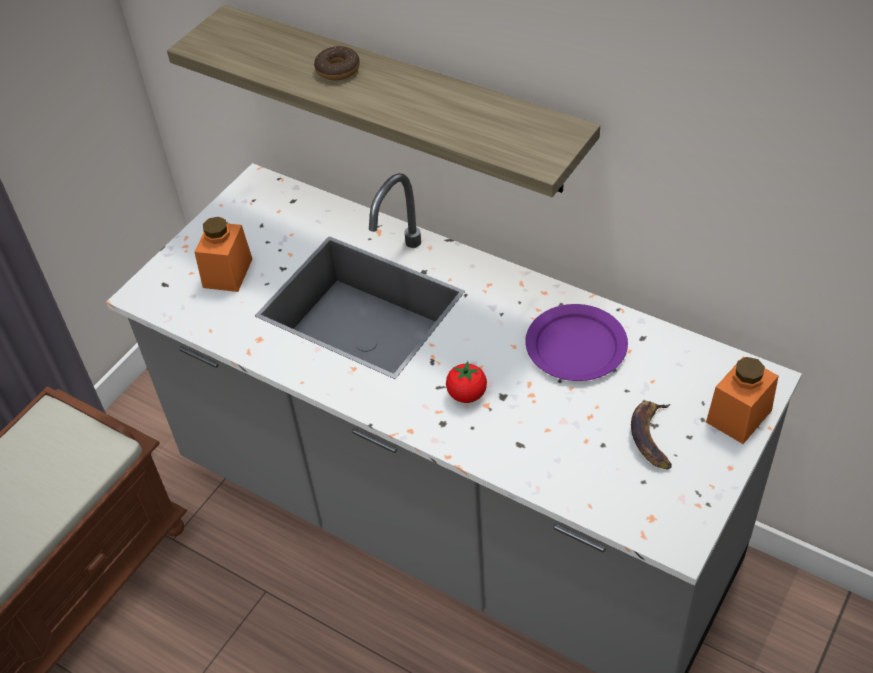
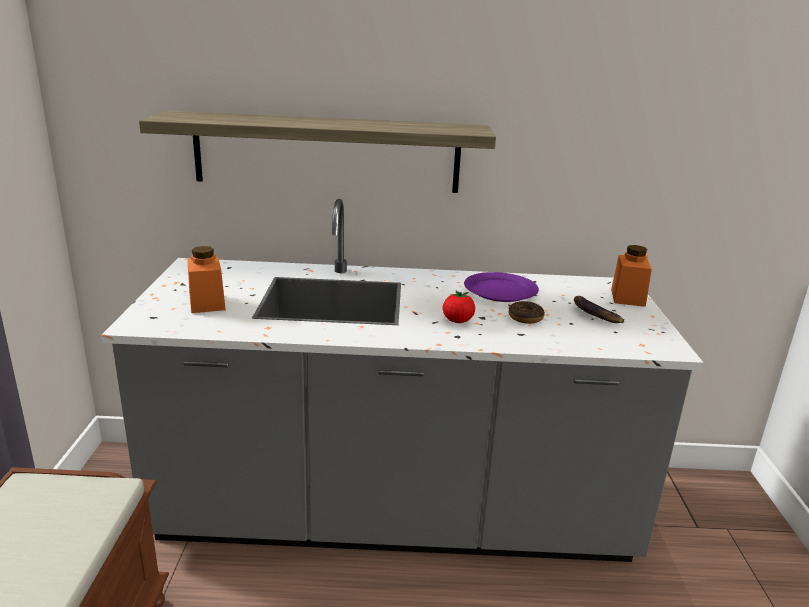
camera: 35 degrees left, 25 degrees down
(338, 69) = (289, 120): donut -> donut (525, 318)

